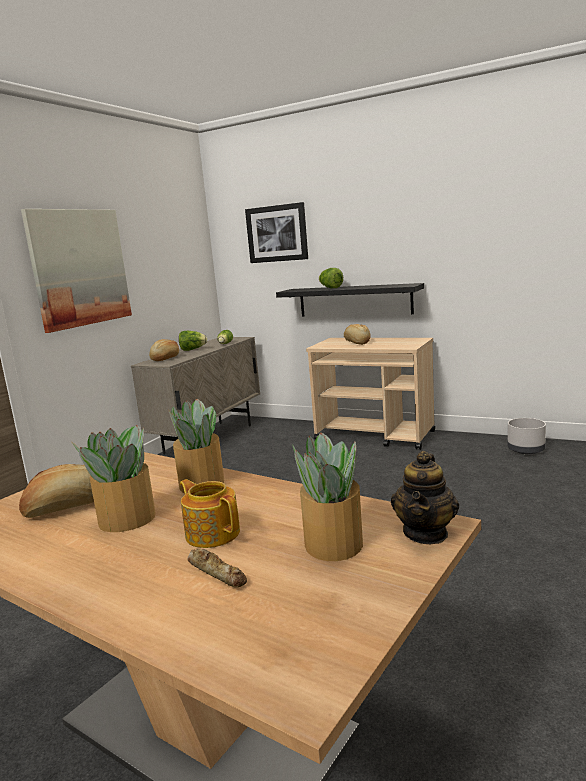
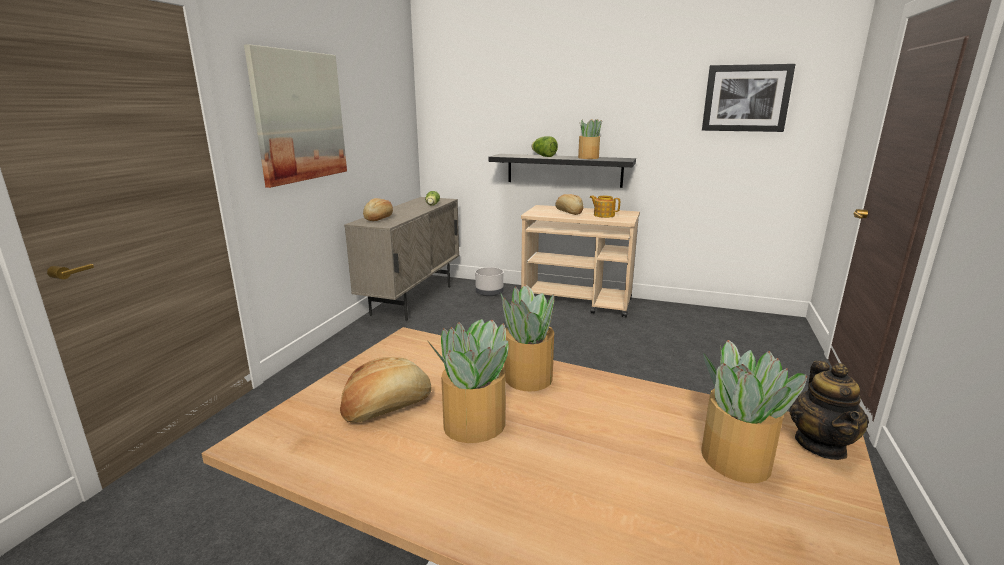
camera: 10 degrees left, 5 degrees up
(192, 349) = (401, 210): lettuce -> none
(212, 533) = (589, 444): teapot -> teapot (603, 215)
(217, 572) = (635, 501): bread -> none
(277, 233) = (489, 96): picture -> picture (746, 98)
(374, 286) = (588, 157): none -> potted plant
(526, 450) = (722, 320): grey planter -> grey planter (489, 293)

